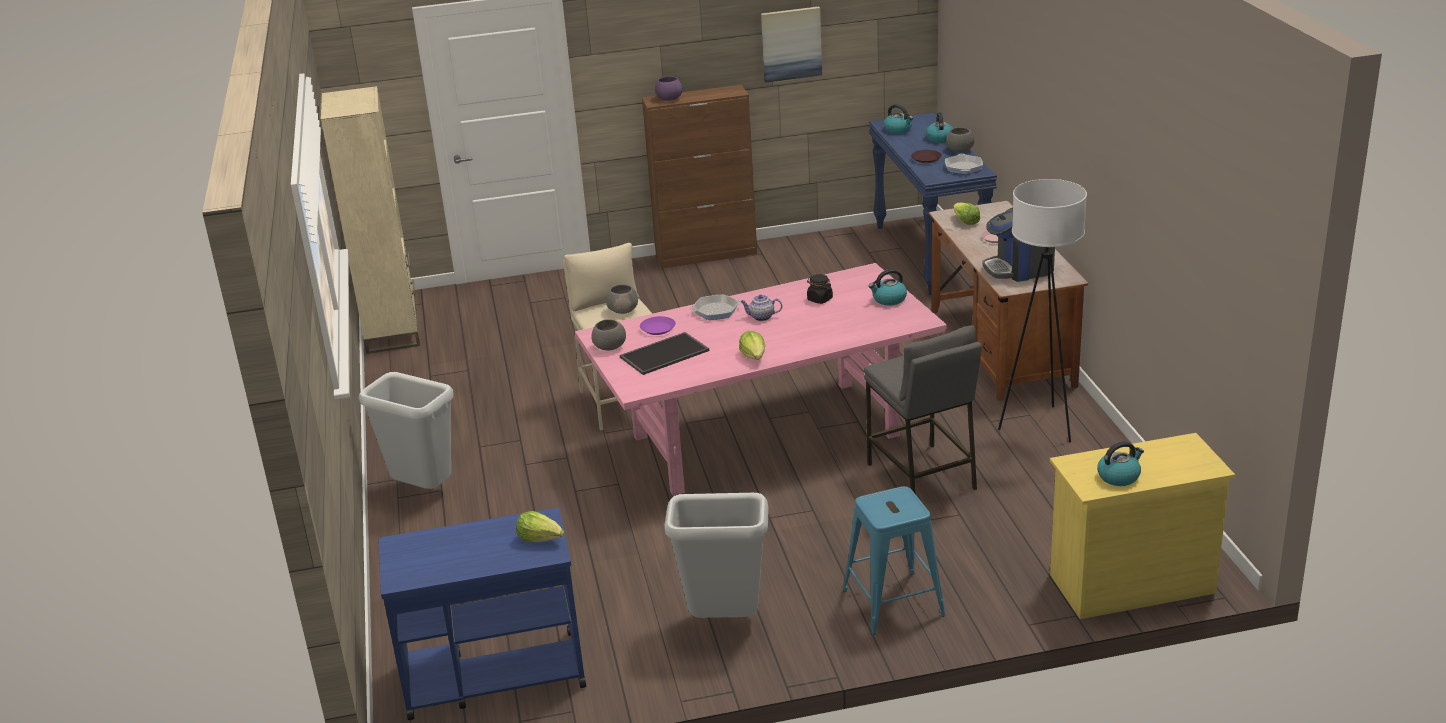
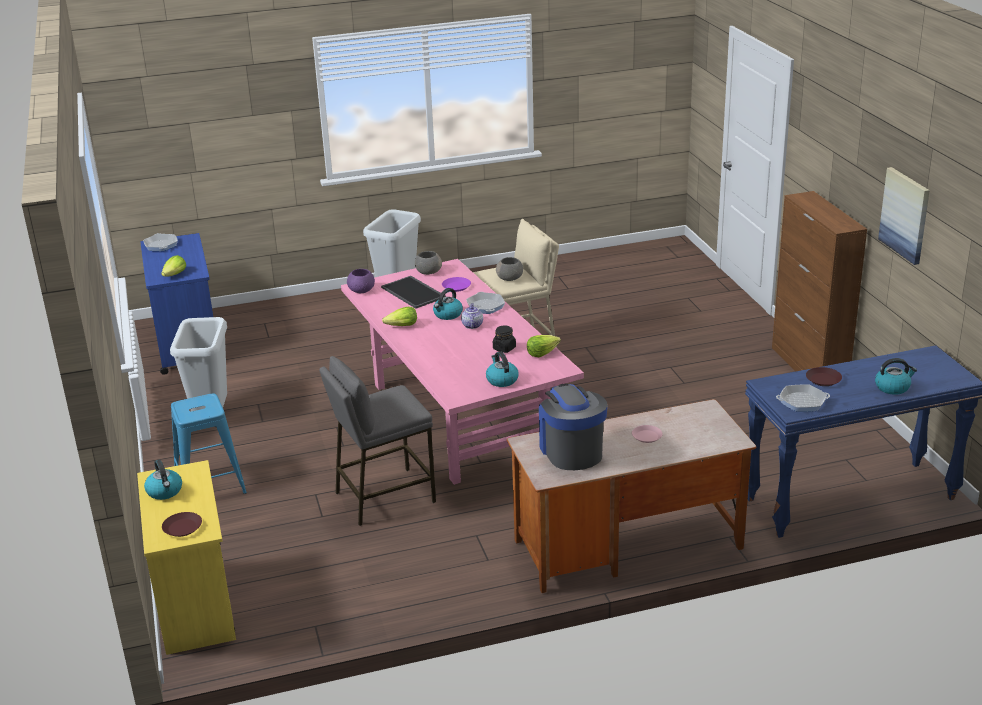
camera: 85 degrees right, 0 degrees up
(392, 332) = (626, 254): beige bookcase -> none
(413, 568) = (161, 245): none -> frying pan
(669, 98) = (811, 201): purple bowl -> purple bowl (362, 290)
(898, 130) = (912, 362): kettle -> kettle (447, 315)
(959, 150) = (858, 400): grey bowl -> none
(965, 221) = (690, 419): lettuce -> lettuce (542, 353)
(1039, 426) = (465, 565): white floor lamp -> none
(1184, 457) = (182, 528): none -> brown plate

